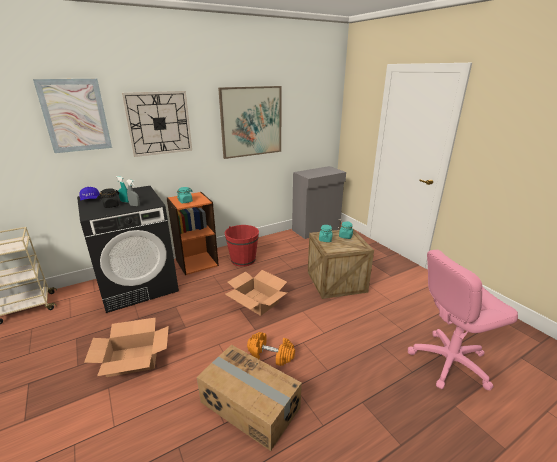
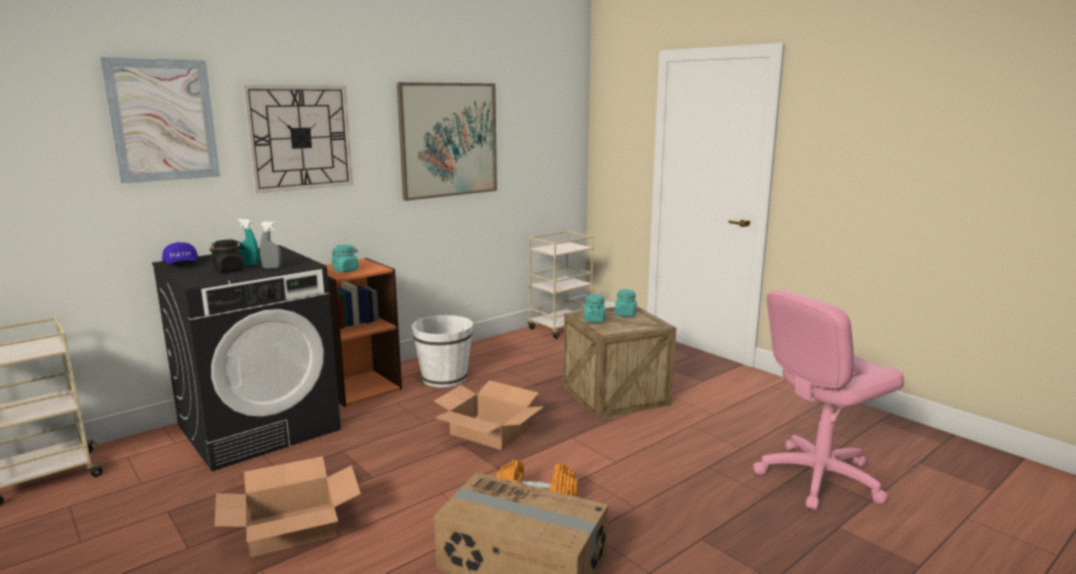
camera: 10 degrees left, 10 degrees down
(243, 260) = (444, 378): red bucket -> white bucket
(316, 229) = (561, 328): grey cabinet -> beige cart

